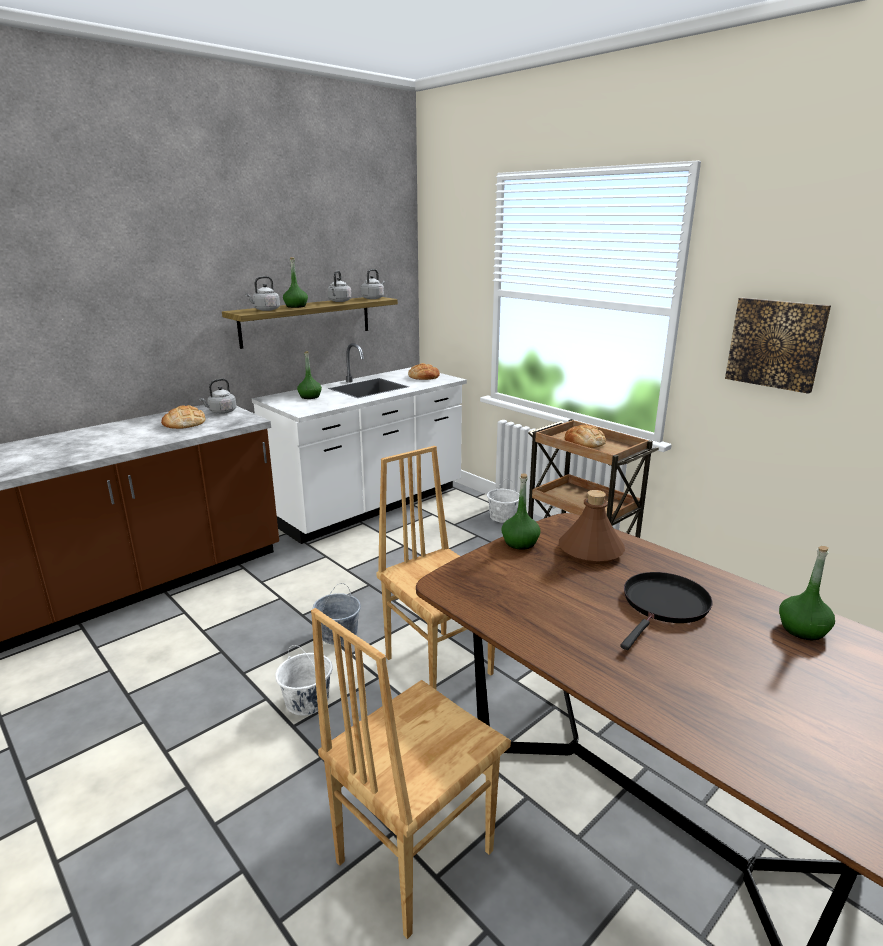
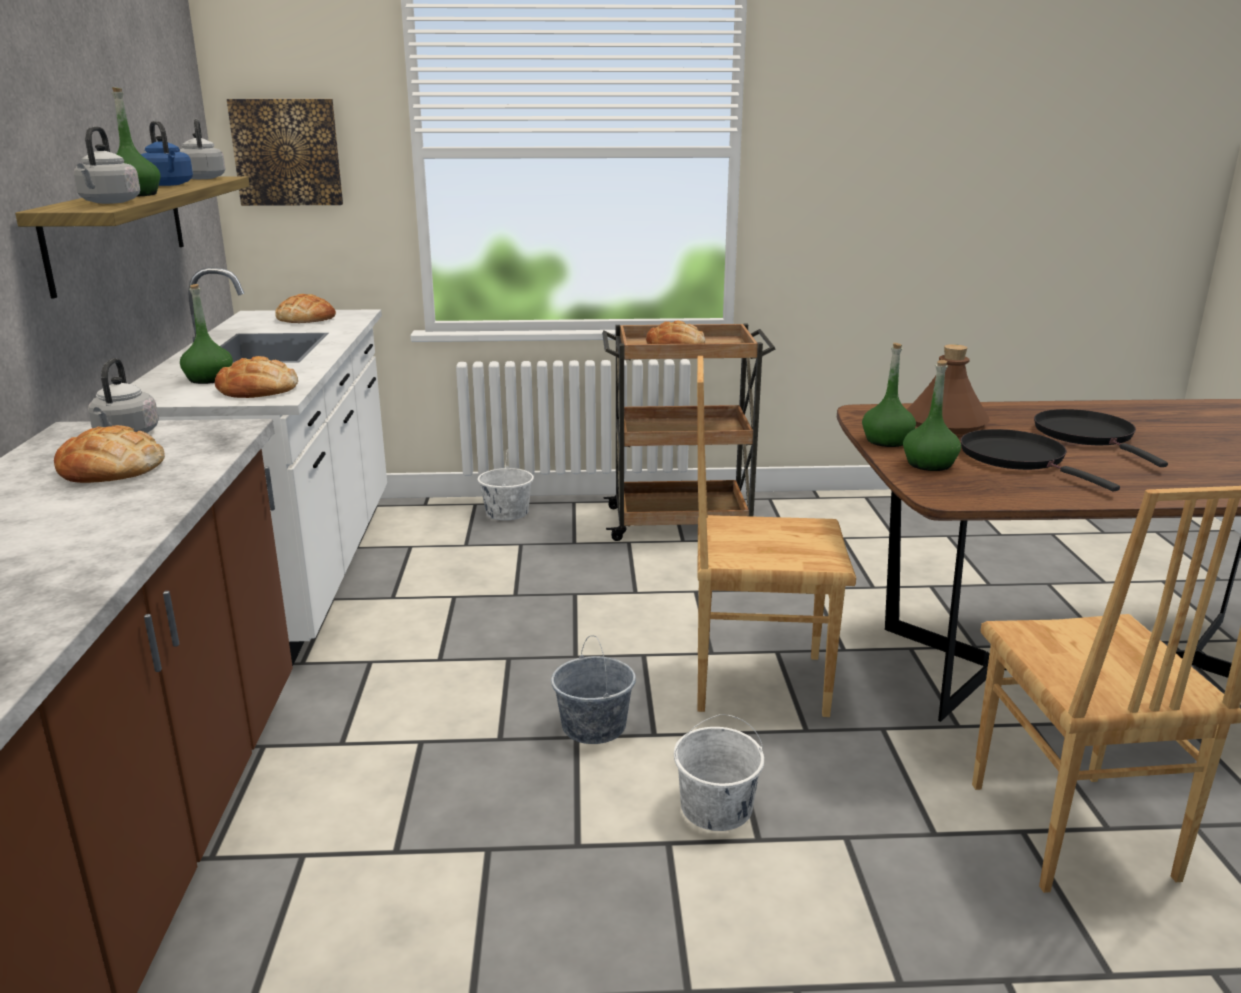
camera: 50 degrees left, 0 degrees up
(308, 406) = (258, 389): none -> bread
(339, 301) = (169, 185): grey kettle -> blue kettle
(559, 591) = (1018, 459): none -> black frying pan
(776, 343) = (863, 175): picture -> picture (287, 152)
(802, 629) = (1169, 414): green bottle -> green bottle (929, 464)

